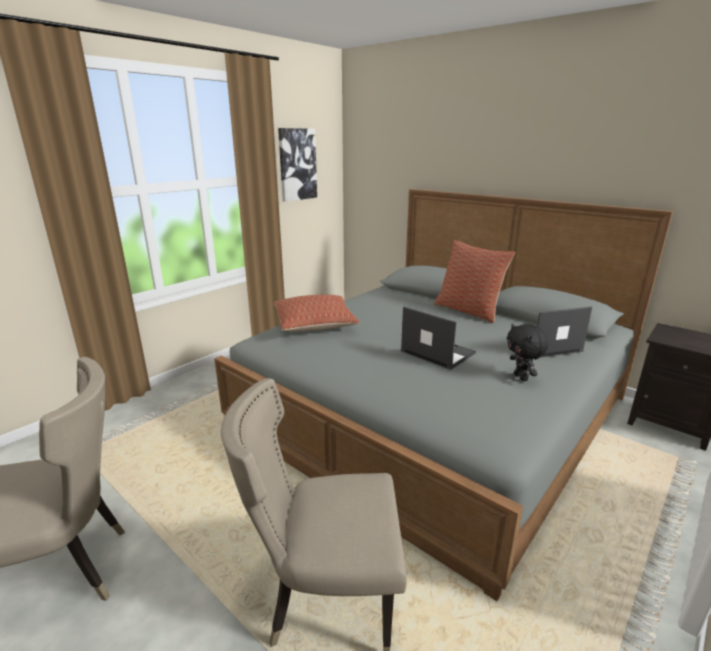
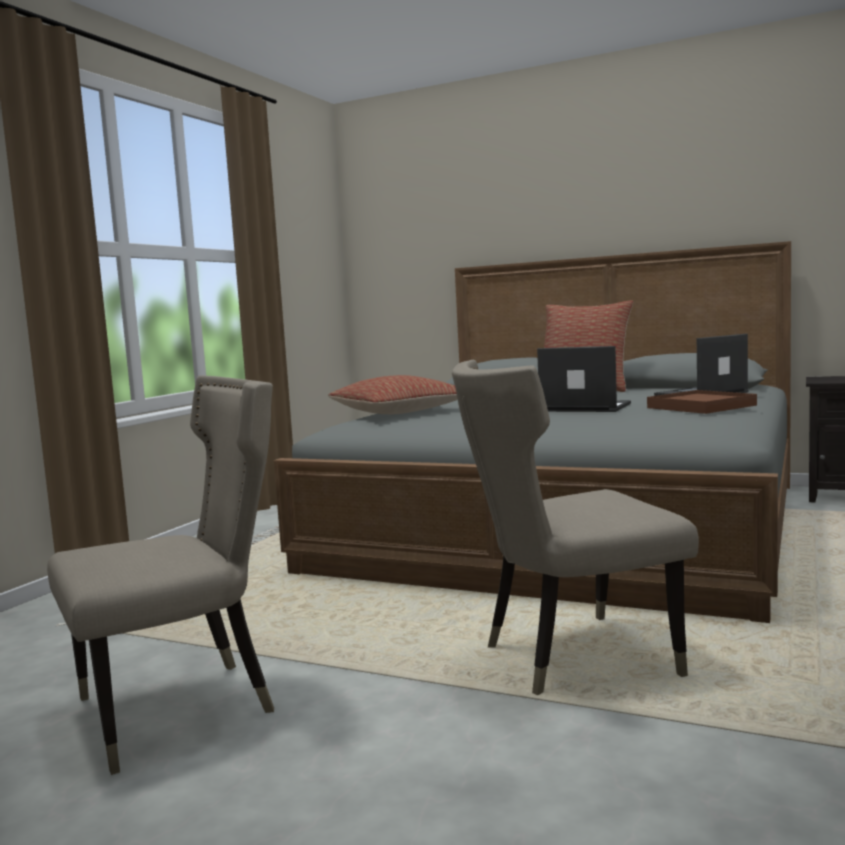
camera: 15 degrees left, 15 degrees down
(297, 164) = (294, 244): picture -> none
(521, 377) = (701, 406): black plush toy -> brown tray

